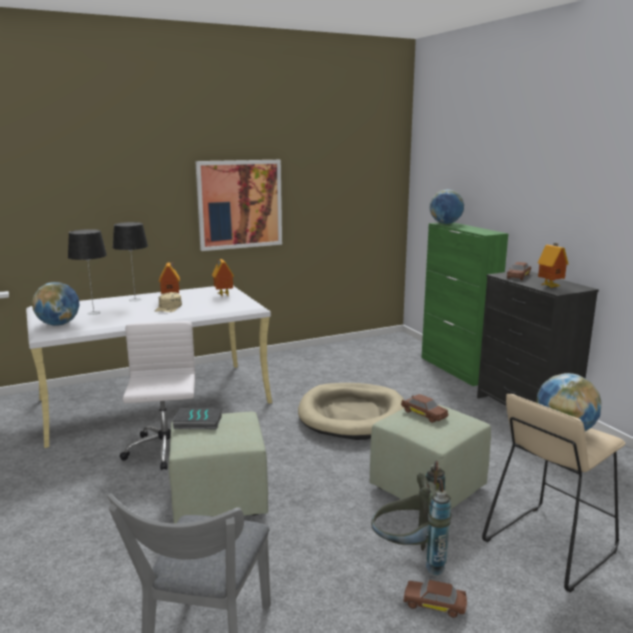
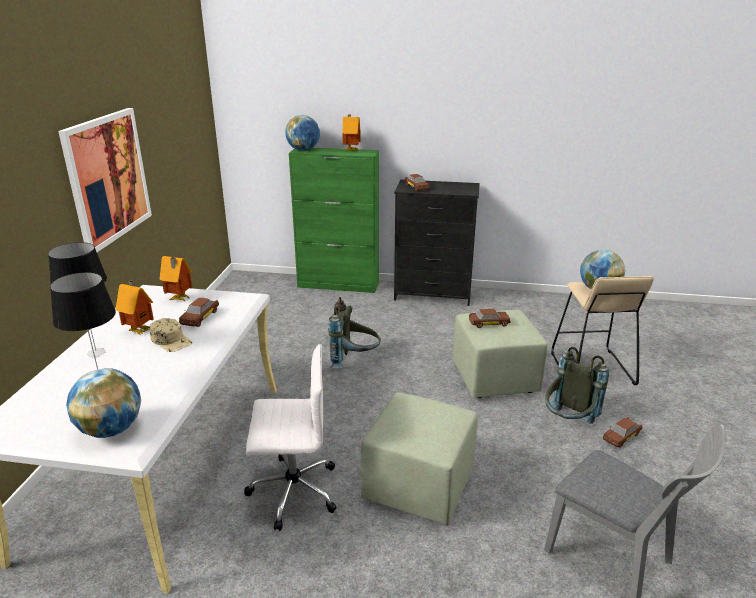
camera: 55 degrees left, 10 degrees up
(165, 450) = (292, 491): white office chair -> white office chair turned 150 degrees clockwise
(197, 423) = (398, 428): book -> none
(206, 305) = (200, 317): none -> brown toy car
(352, 415) = (354, 361): beige dog bed -> grey backpack
(550, 286) = (455, 189): toy house -> toy house (351, 150)

